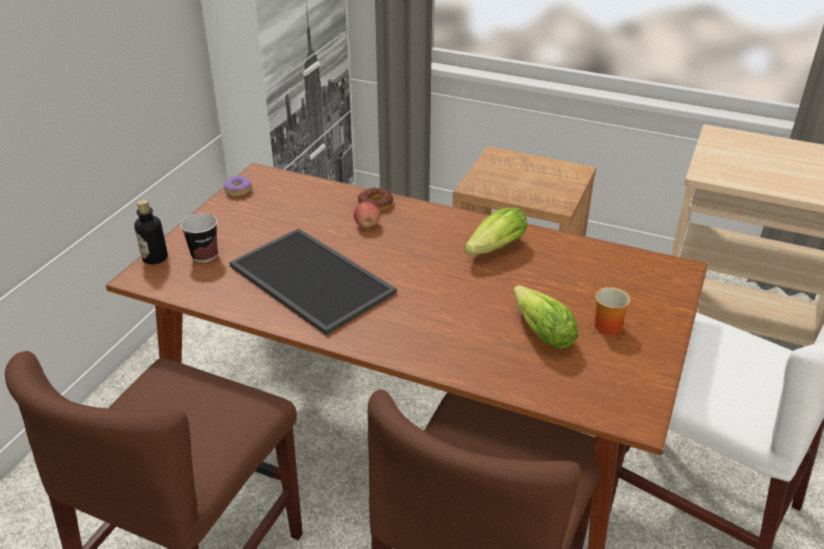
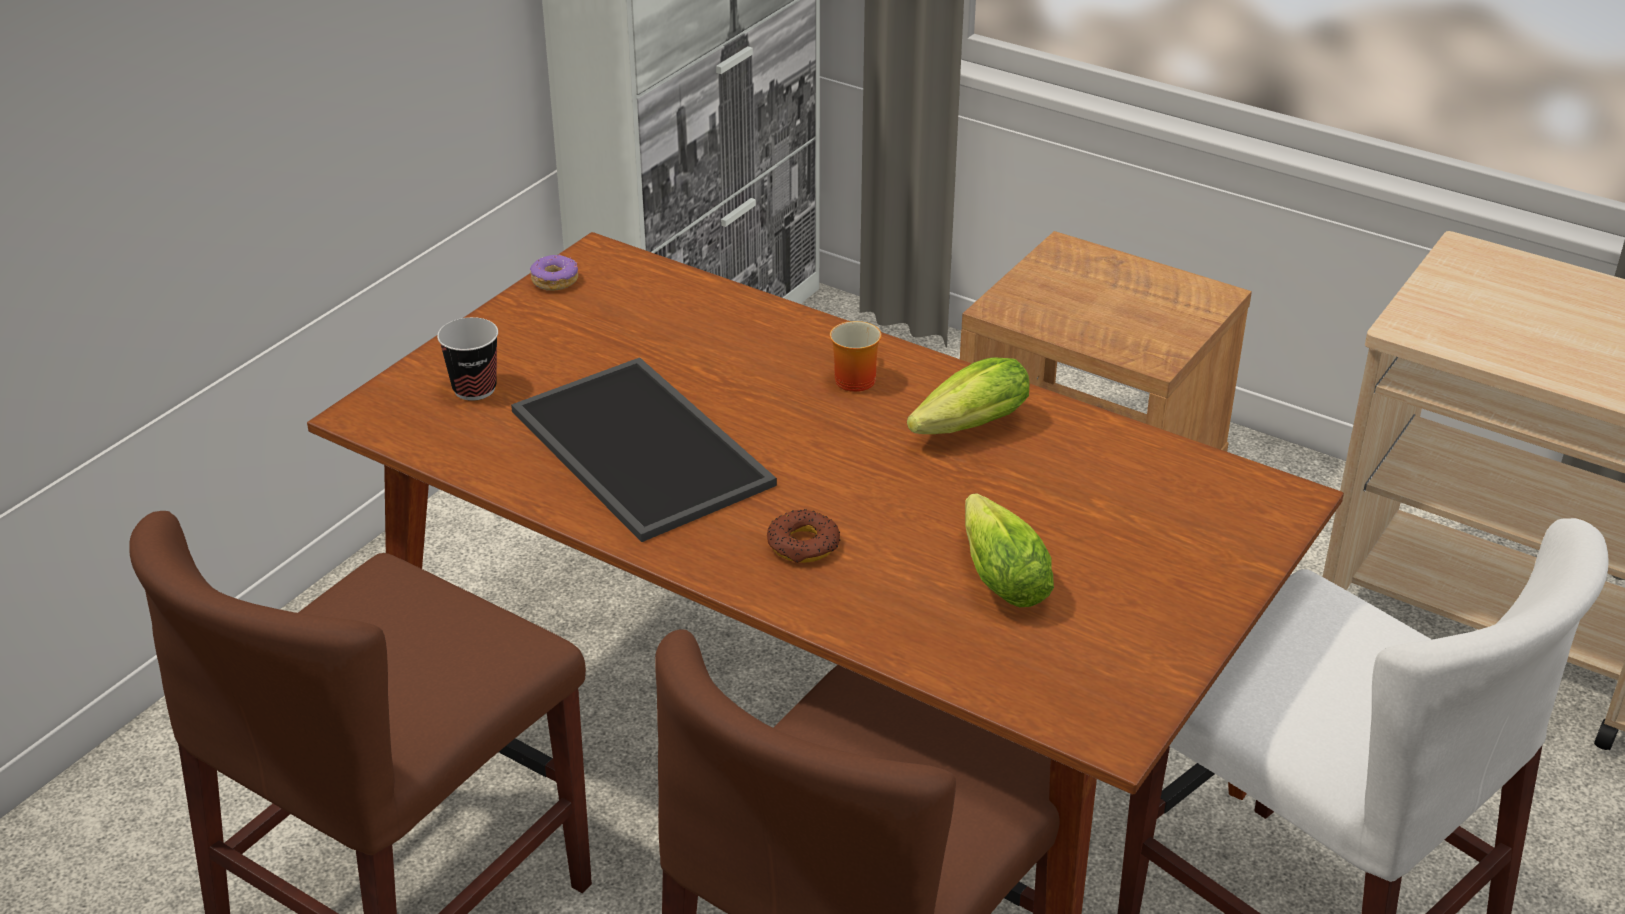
camera: 10 degrees right, 0 degrees up
(155, 258) = (393, 385): bottle -> none
(367, 225) = (759, 363): apple -> none
(375, 203) = (785, 326): donut -> donut (803, 544)
(604, 324) = (1115, 576): mug -> mug (852, 377)

